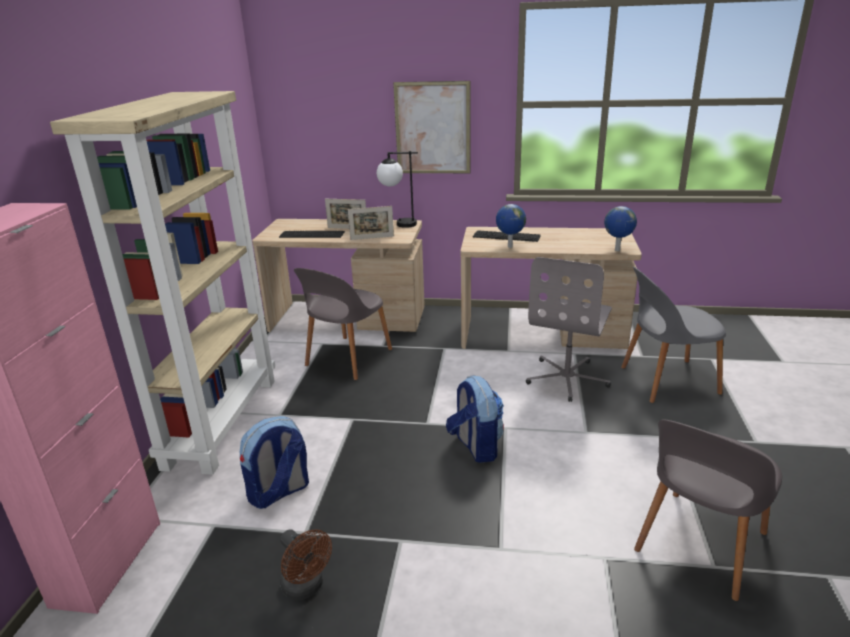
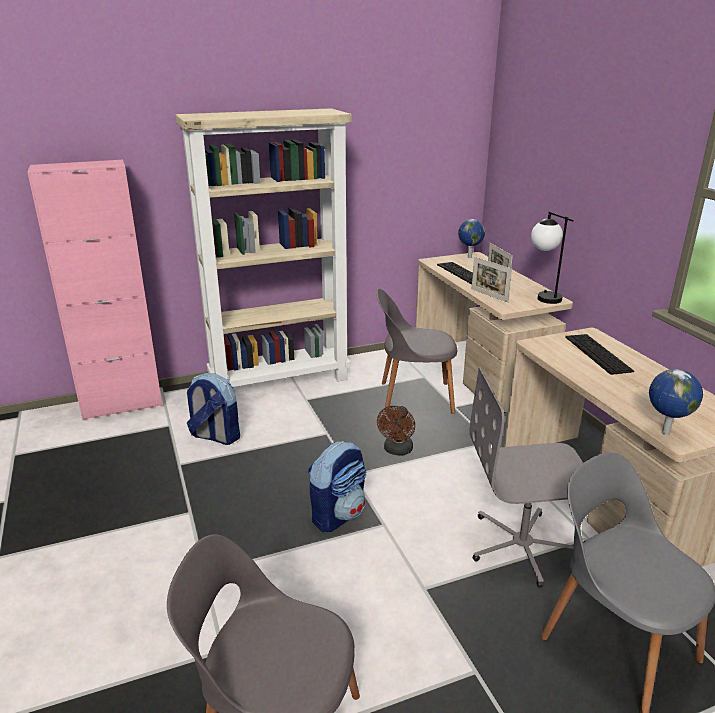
camera: 60 degrees right, 0 degrees up
(306, 588) = (125, 486): brown fan -> brown fan (397, 451)
(432, 128) = (607, 197): picture -> none
(509, 247) = (566, 362): globe -> globe (469, 257)

